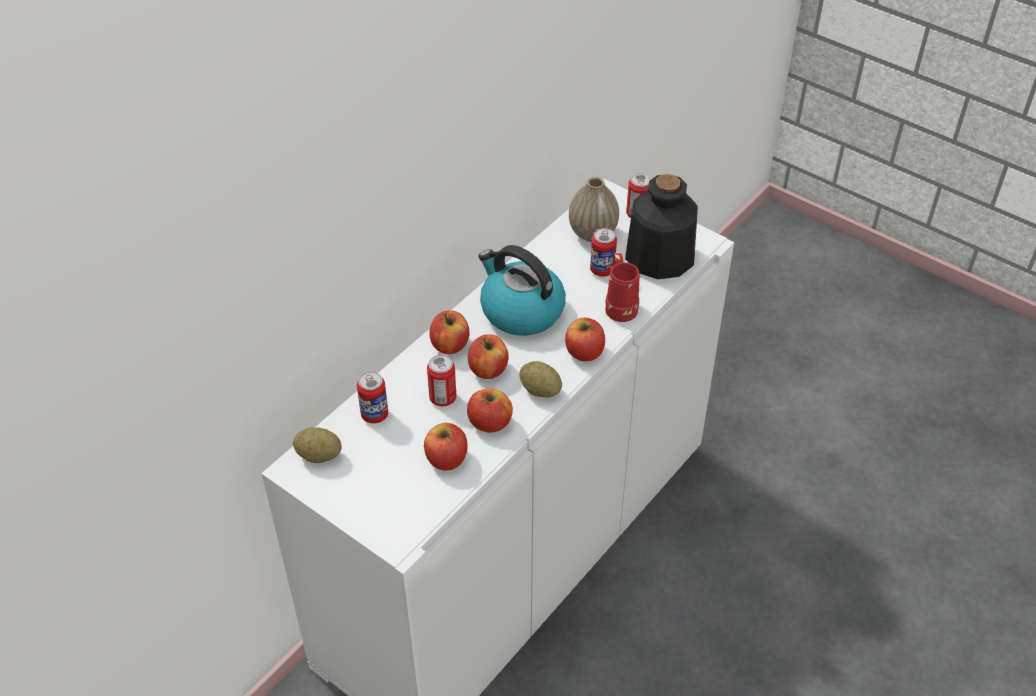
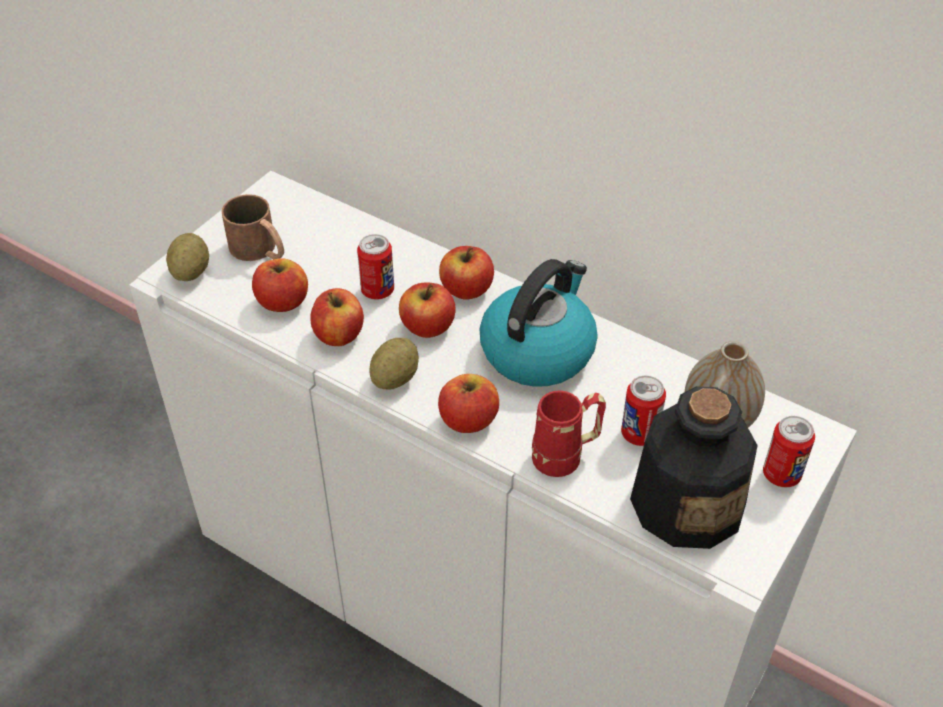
camera: 85 degrees right, 0 degrees up
(319, 455) = (291, 205): potato -> potato (190, 272)
(374, 415) = (350, 239): can -> none
(377, 476) = (260, 250): none -> brown mug

